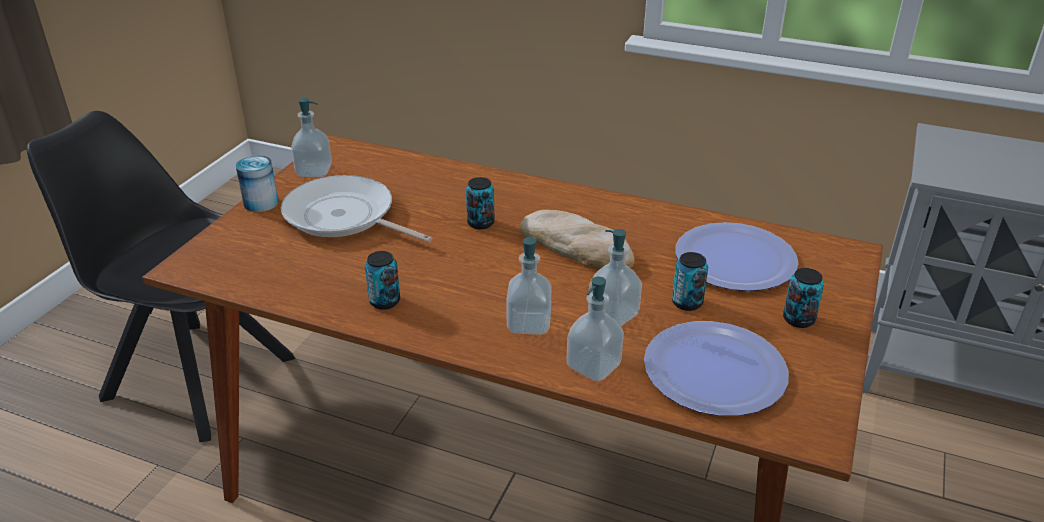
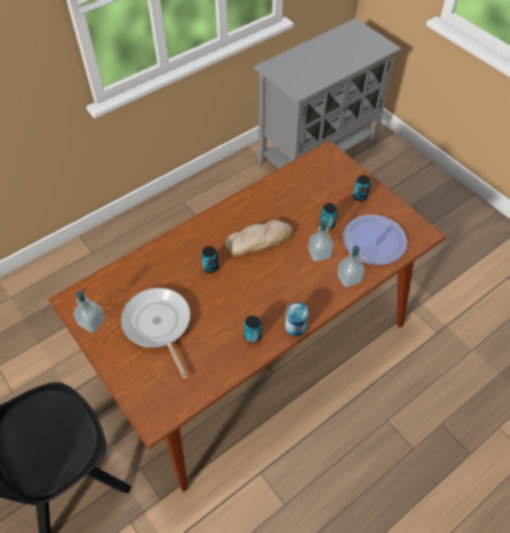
camera: 60 degrees left, 20 degrees up
(261, 203) = (109, 362): can -> can (295, 326)
(344, 217) = (158, 325): frying pan -> frying pan turned 90 degrees clockwise
(529, 324) = (306, 287): soap dispenser -> none
(734, 259) = (307, 191): plate -> none

